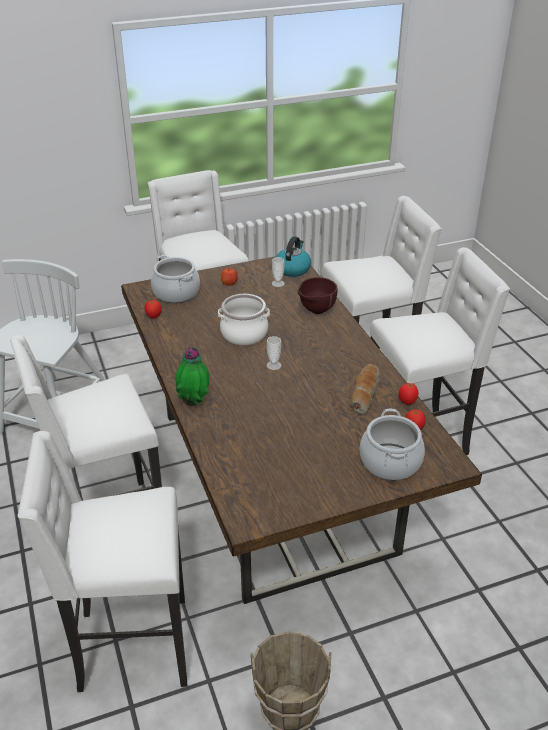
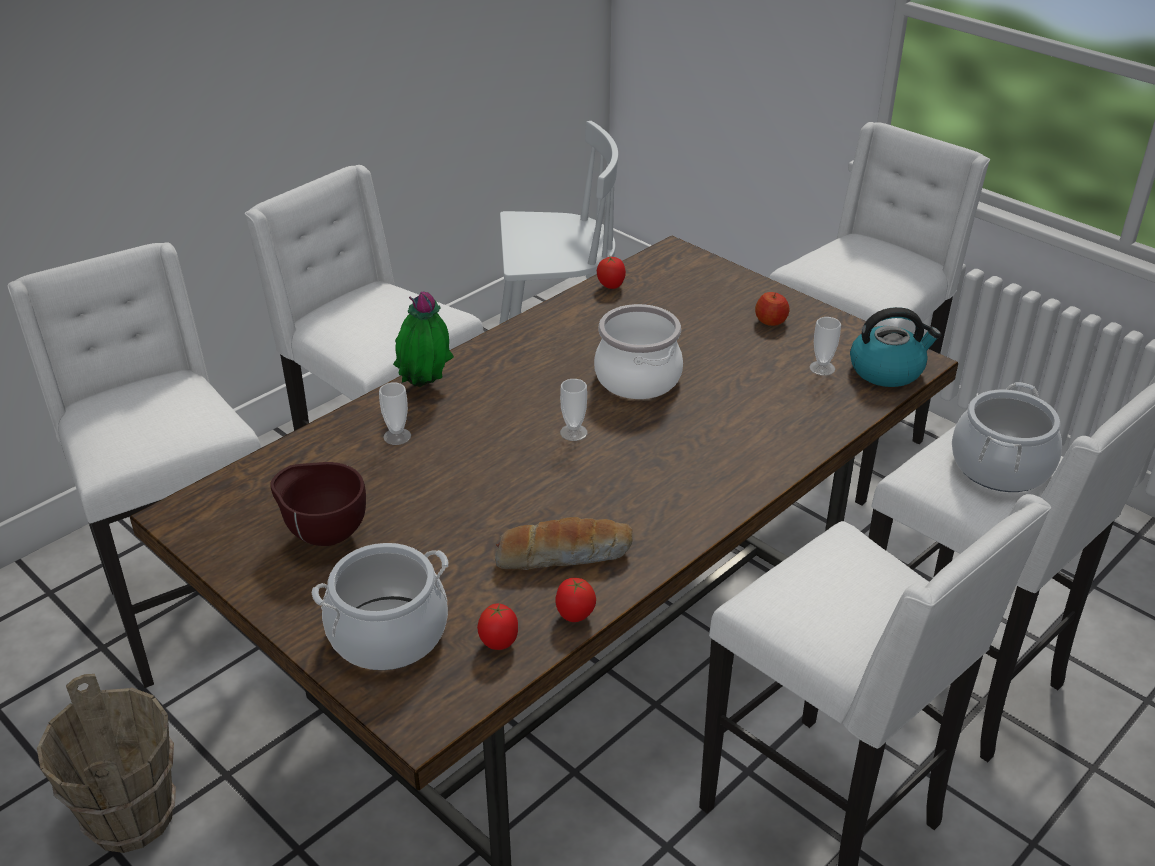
camera: 65 degrees right, 0 degrees up
(176, 293) = (693, 284): cooking pot -> cooking pot (1001, 466)
(233, 423) = (397, 436): none -> cup
(315, 311) = (774, 433): brown bowl -> brown bowl (324, 535)

